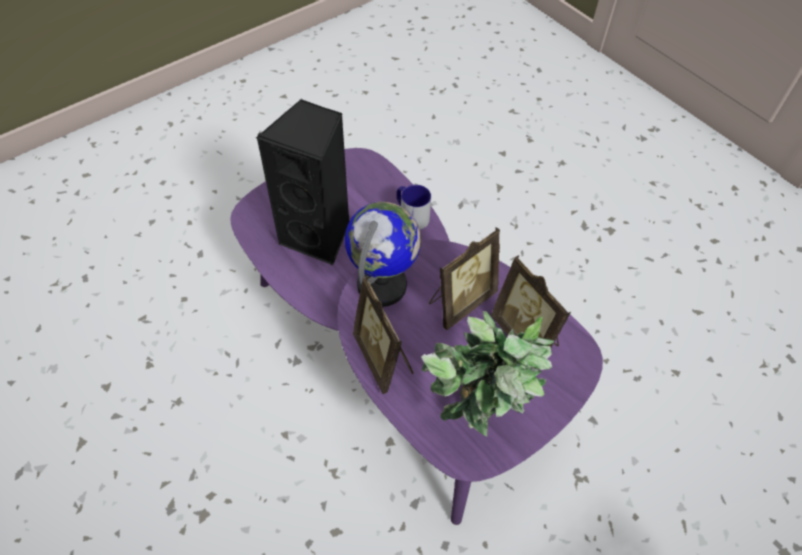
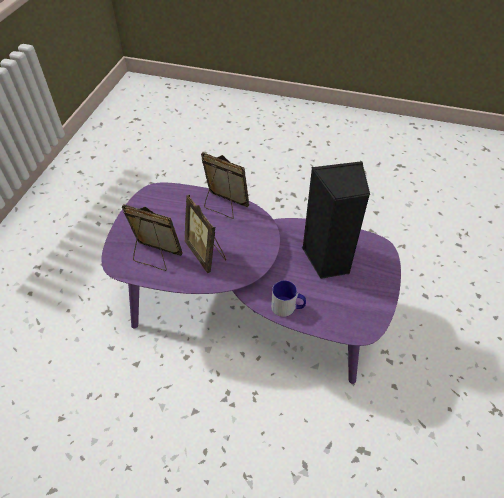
camera: 145 degrees right, 5 degrees down
(382, 285) = (257, 237): globe -> none
(460, 301) = (206, 254): picture frame -> picture frame turned 45 degrees counterclockwise
(474, 421) = (159, 205): potted plant -> none

